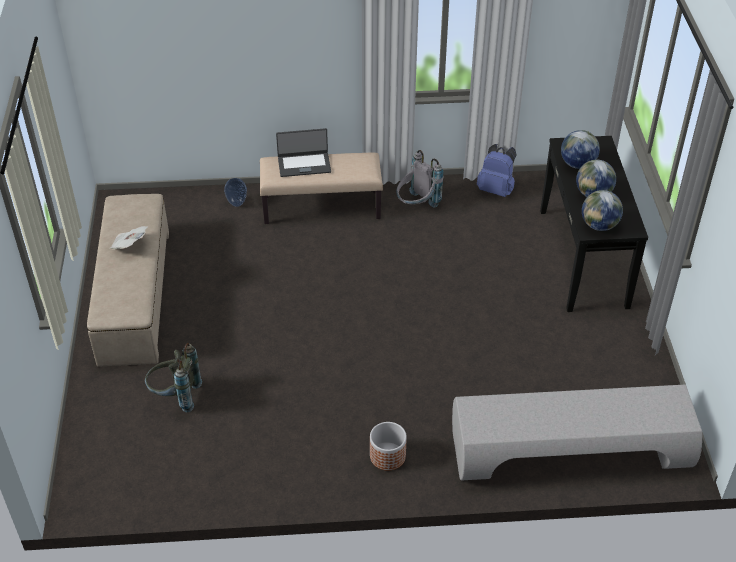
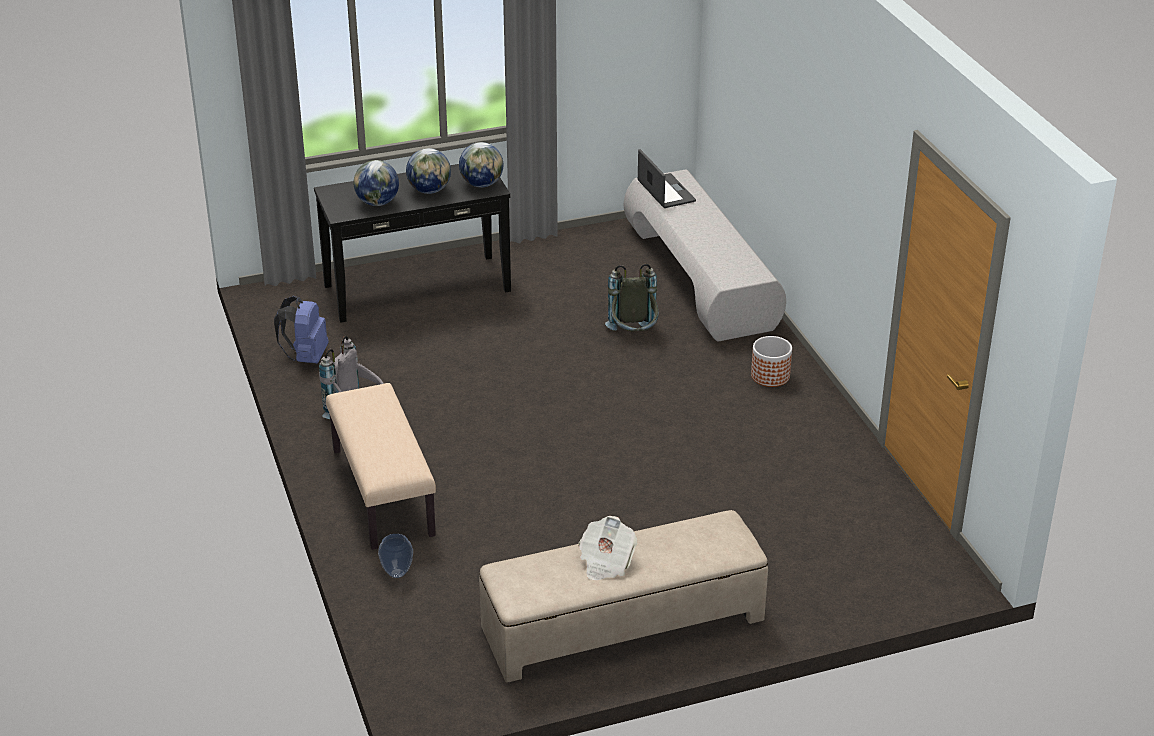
camera: 105 degrees left, 10 degrees down
(175, 396) = (774, 539): grey backpack -> grey backpack (633, 337)
(304, 164) = (379, 444): laptop -> laptop (665, 192)

